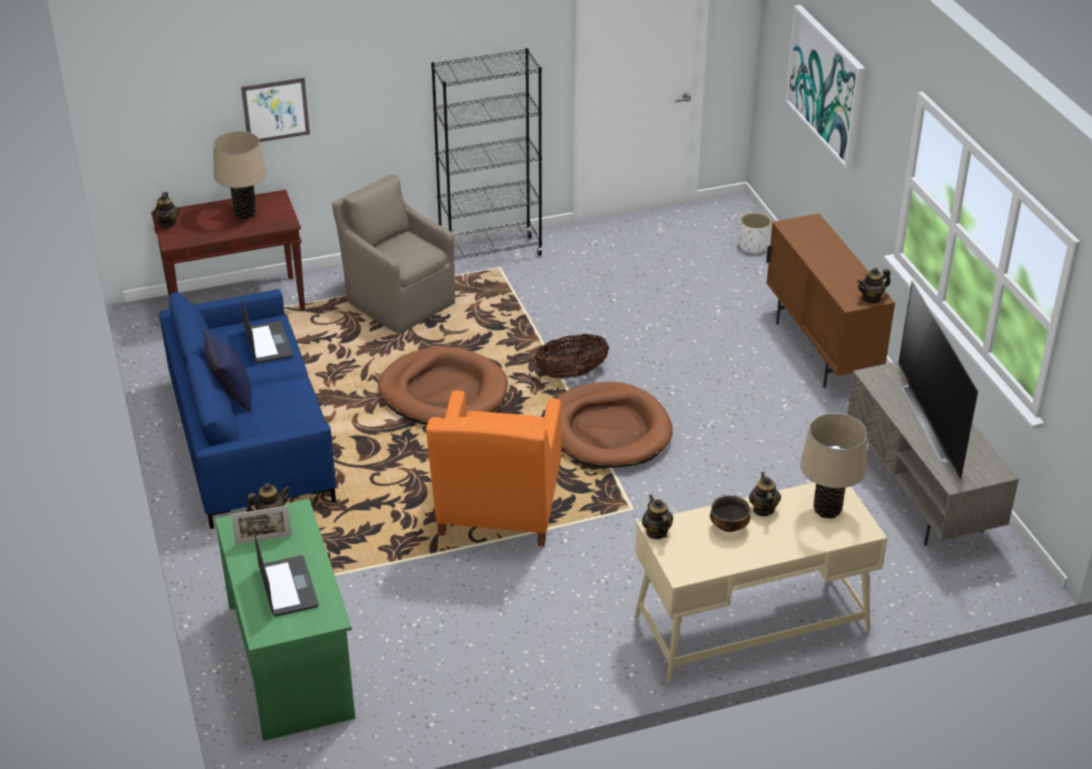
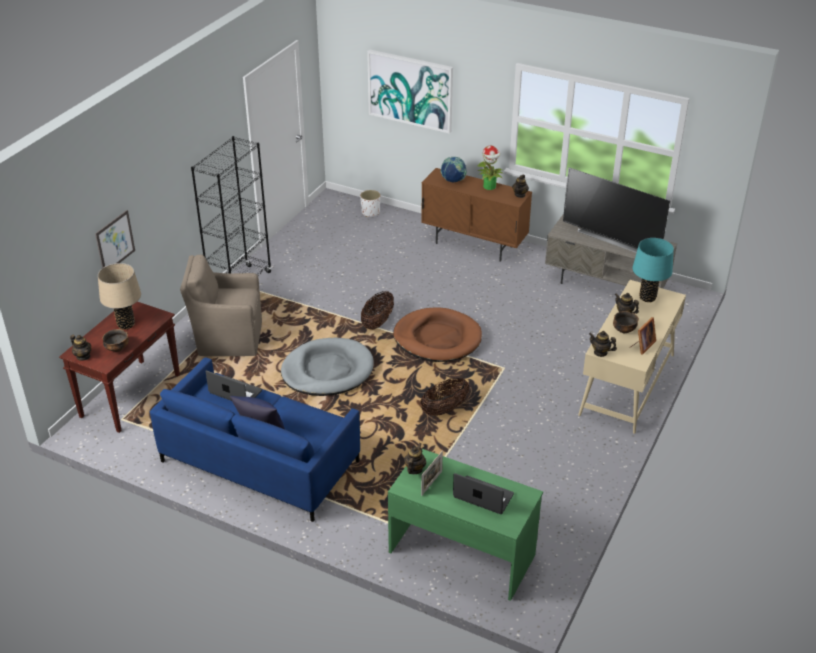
camera: 45 degrees left, 0 degrees up
(204, 232) = (117, 348): none -> bowl
(443, 392) = (327, 371): brown dog bed -> grey dog bed
(498, 509) = (444, 409): orange armchair -> basket
(720, 558) = (642, 346): none -> picture frame
(813, 240) = (453, 181): none -> globe
(827, 510) = (647, 298): beige table lamp -> turquoise table lamp
(848, 269) = (490, 187): none -> potted plant

